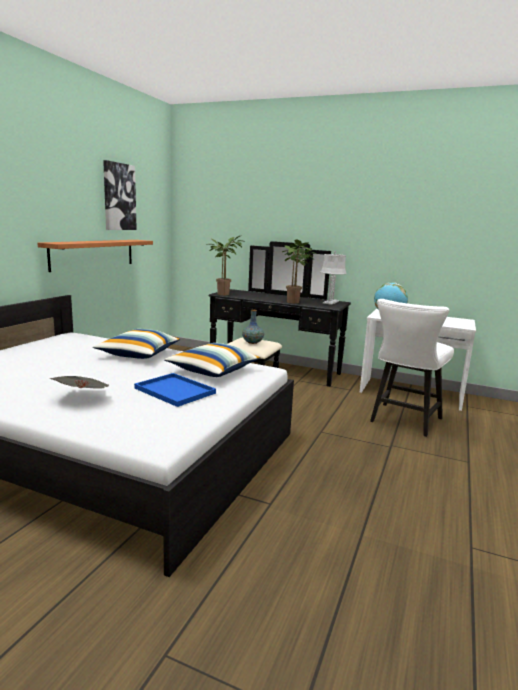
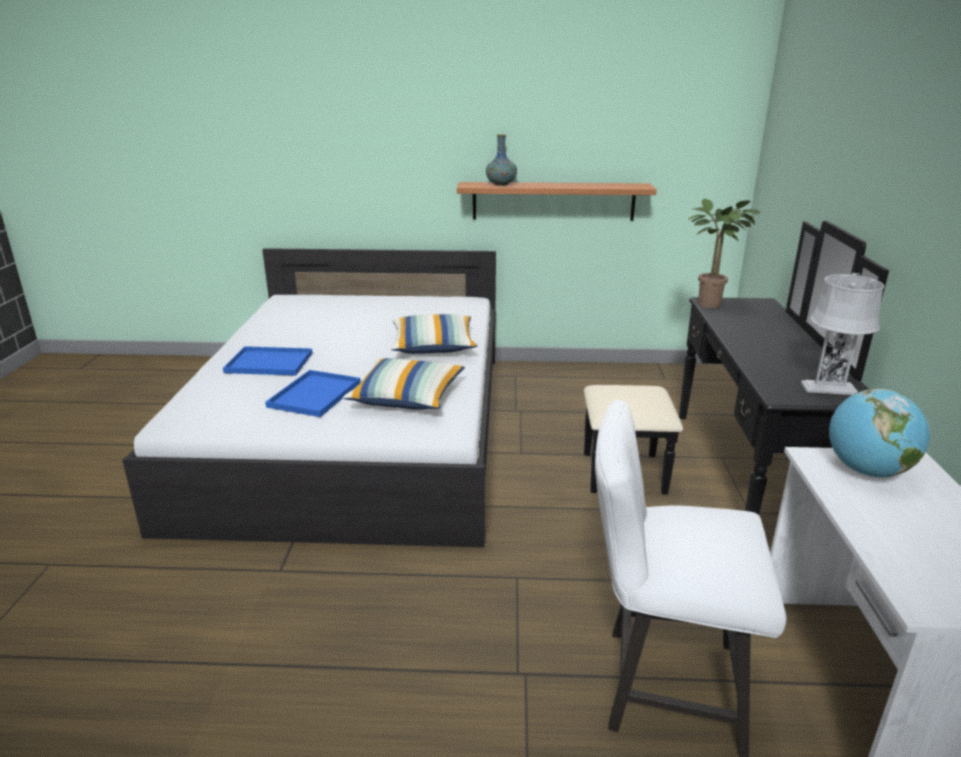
camera: 70 degrees right, 10 degrees up
(83, 397) = (271, 362): newspaper -> blue tray
(119, 197) = (618, 116): picture -> none
(252, 342) = (628, 399): vase -> vase (501, 184)
(295, 302) = (751, 360): potted plant -> none

